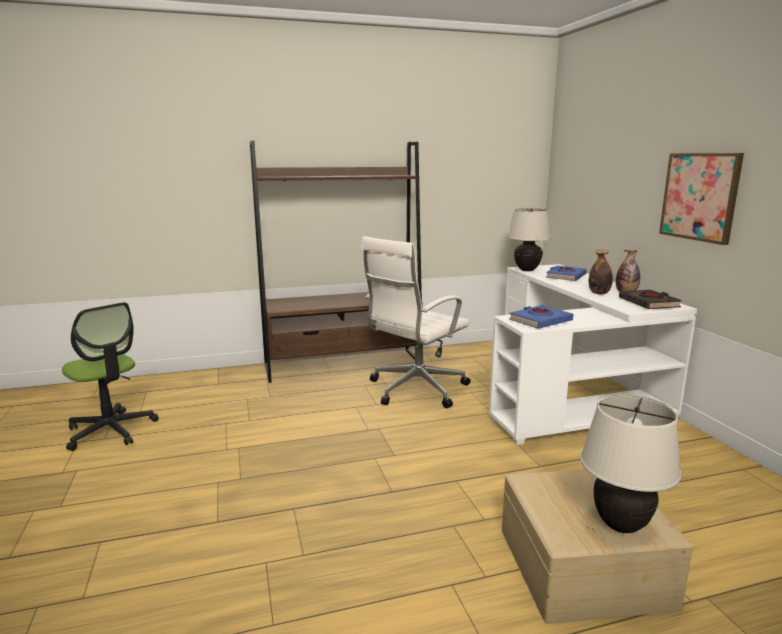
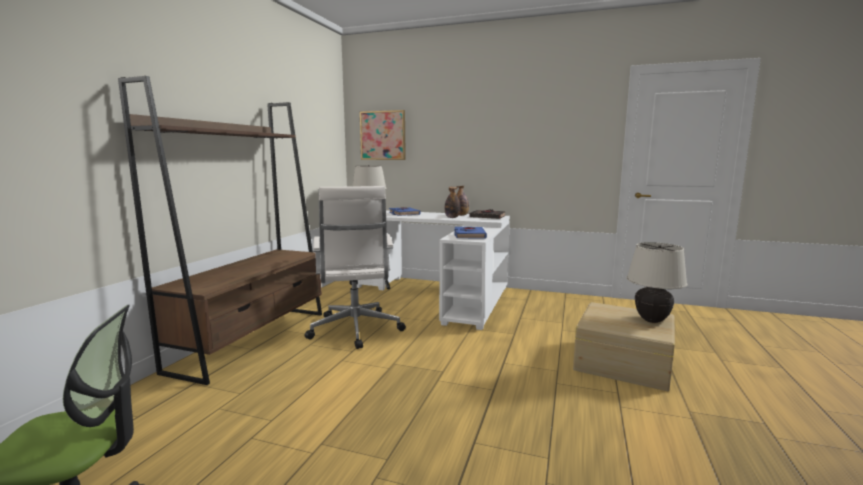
camera: 55 degrees left, 5 degrees down
(700, 196) = (499, 147): picture -> picture (383, 135)

